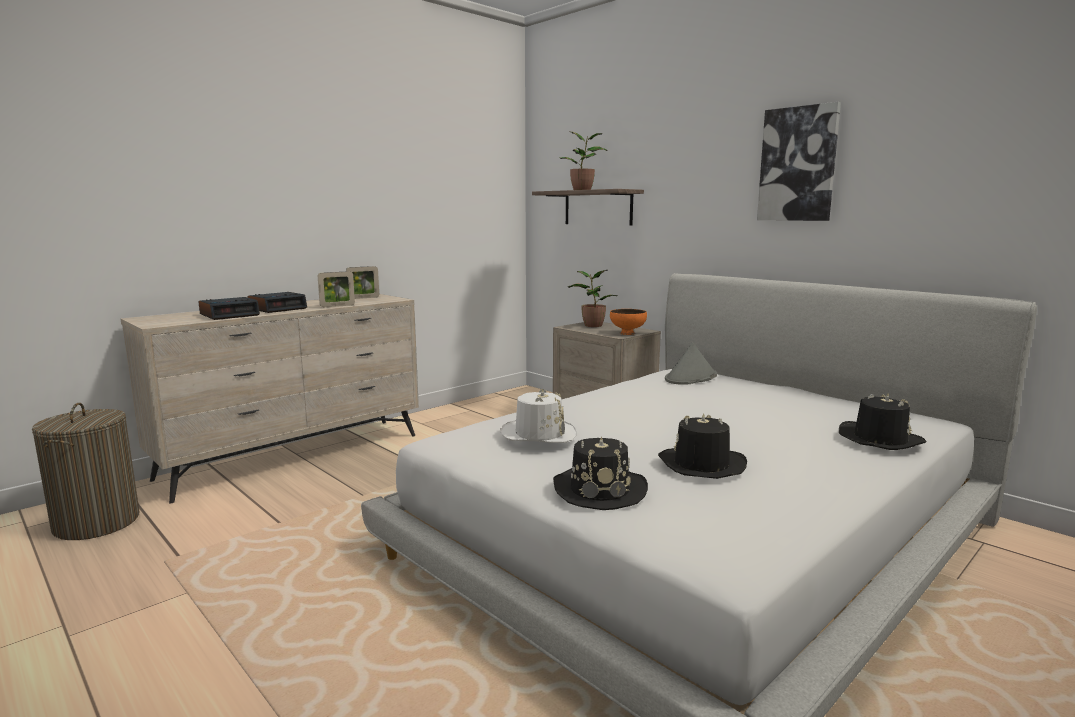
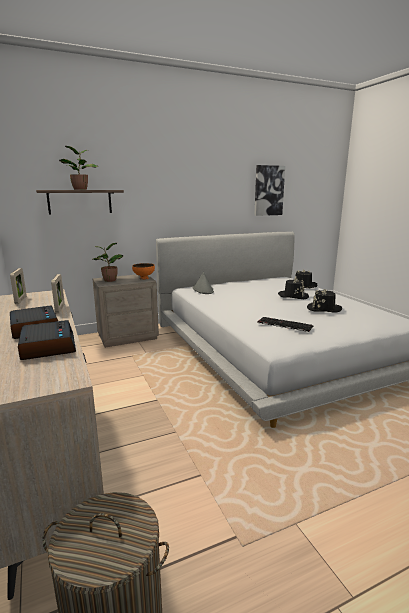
camera: 70 degrees left, 5 degrees up
(538, 434) = (284, 324): white hat -> keyboard
(600, 490) = (349, 326): black hat -> black hat (293, 296)
(798, 164) = (207, 180): picture -> picture (268, 190)

